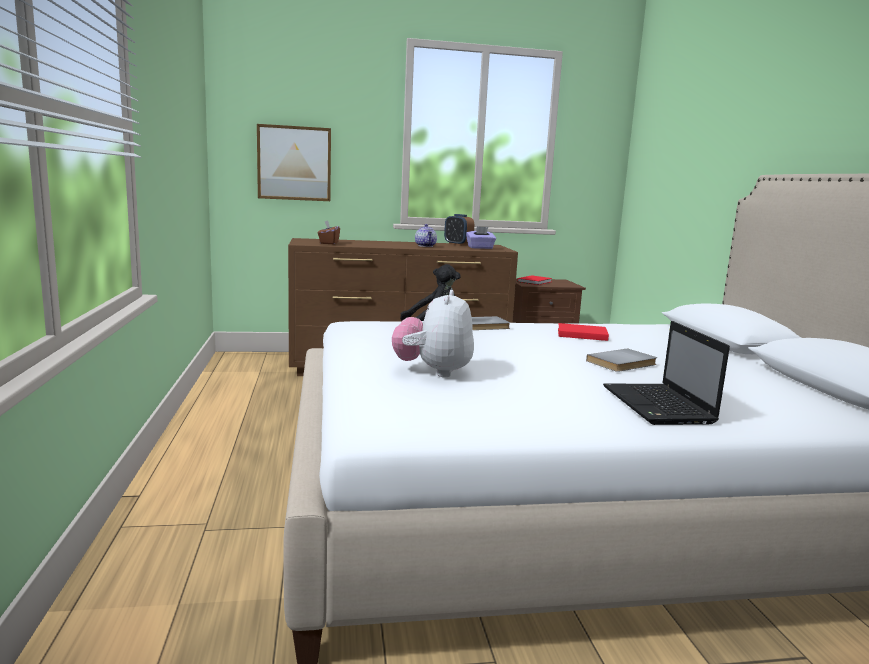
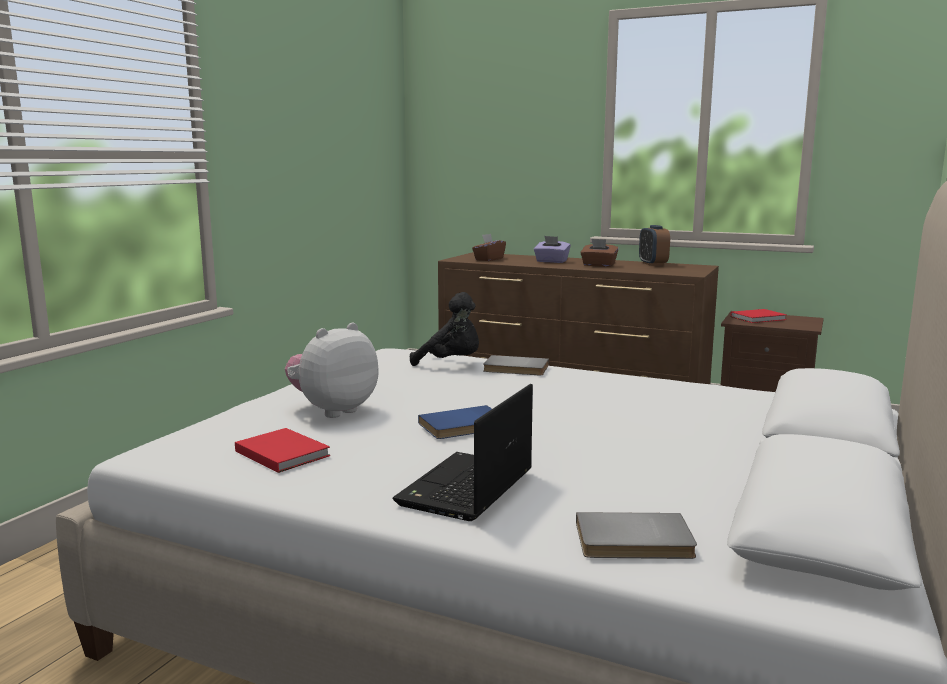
camera: 35 degrees right, 0 degrees up
(294, 163) = (485, 169): picture -> none
(426, 246) = (598, 265): teapot -> brown tissue box
(480, 248) = (667, 269): purple tissue box -> purple tissue box (551, 261)
(554, 368) = (464, 426): none -> blue book
(580, 334) = (616, 392): red book -> red book (282, 453)
(623, 363) = (566, 434): grey book -> grey book (634, 542)

